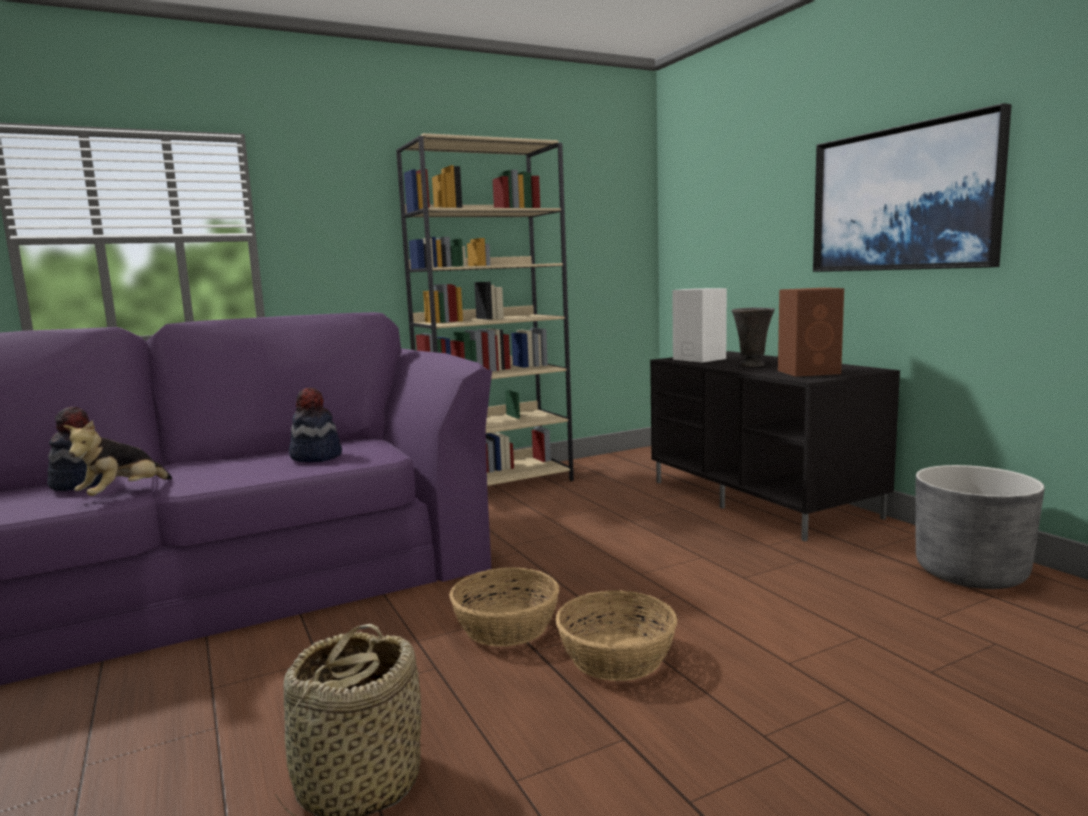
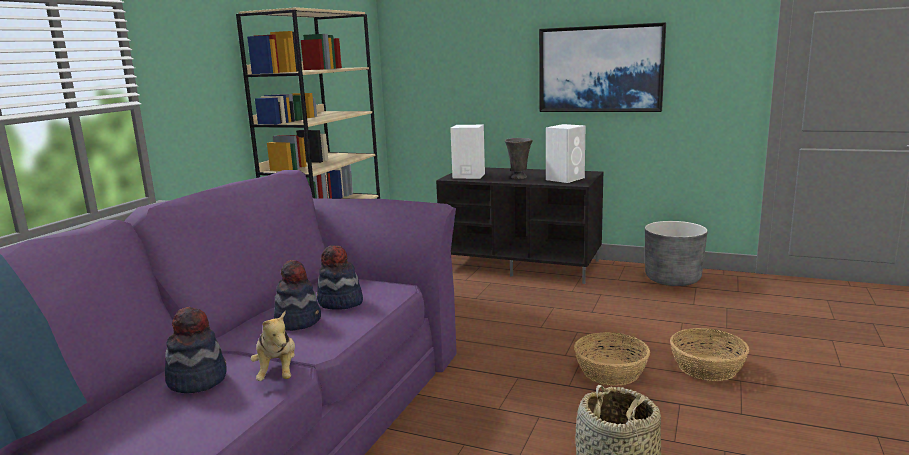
camera: 40 degrees left, 5 degrees up
(251, 462) = (298, 321): none -> hat
(507, 626) = (530, 380): basket -> basket (707, 367)
(810, 372) = (565, 178): brown speaker -> white speaker

